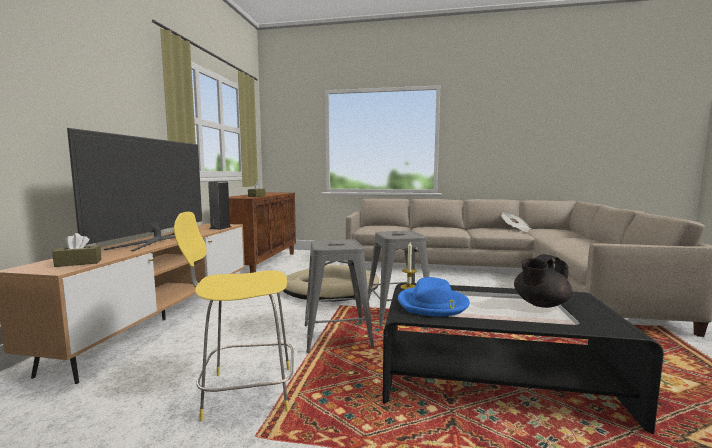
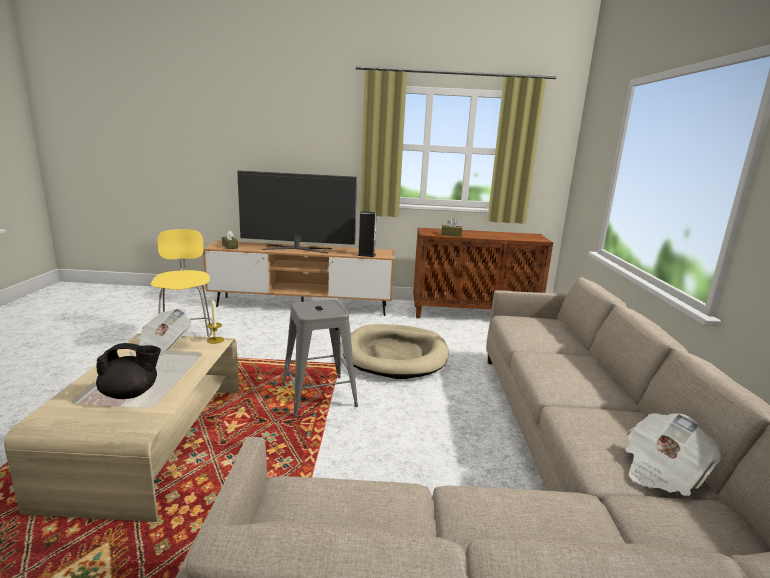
camera: 80 degrees right, 10 degrees up
(337, 335) = (264, 366): grey stool -> none
(432, 304) = (162, 346): blue hat -> newspaper
(496, 380) = (152, 440): black coffee table -> beige coffee table
(540, 304) = (131, 394): black teapot -> black teapot turned 120 degrees clockwise

